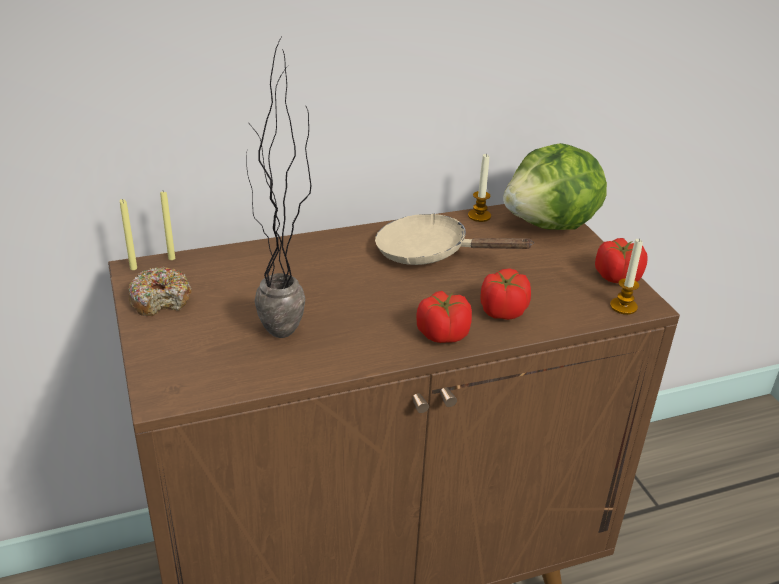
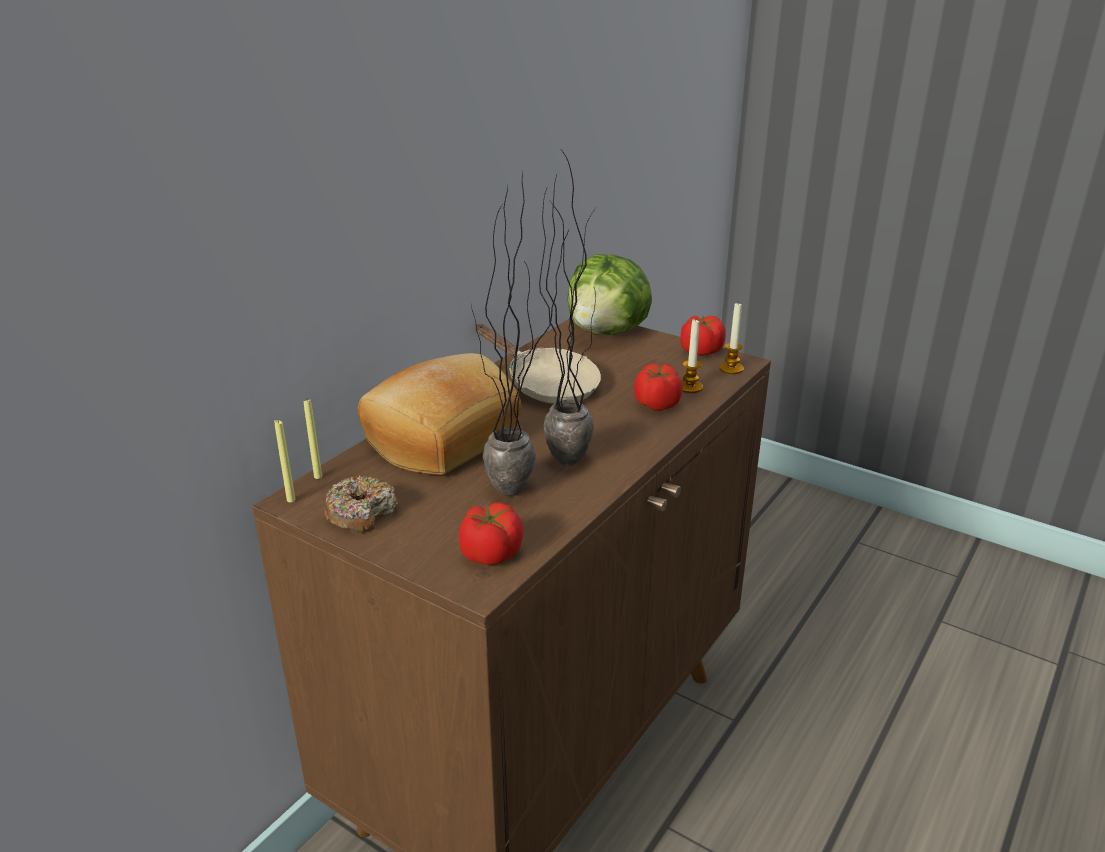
camera: 35 degrees left, 5 degrees down
(289, 264) = (439, 438): none -> bread
(368, 321) = (568, 452): none -> potted plant
(430, 253) = (546, 385): beige frying pan -> beige frying pan turned 120 degrees counterclockwise
(442, 334) = (637, 438): tomato -> tomato (490, 554)
(479, 216) = (544, 344): candle -> candle (690, 387)

